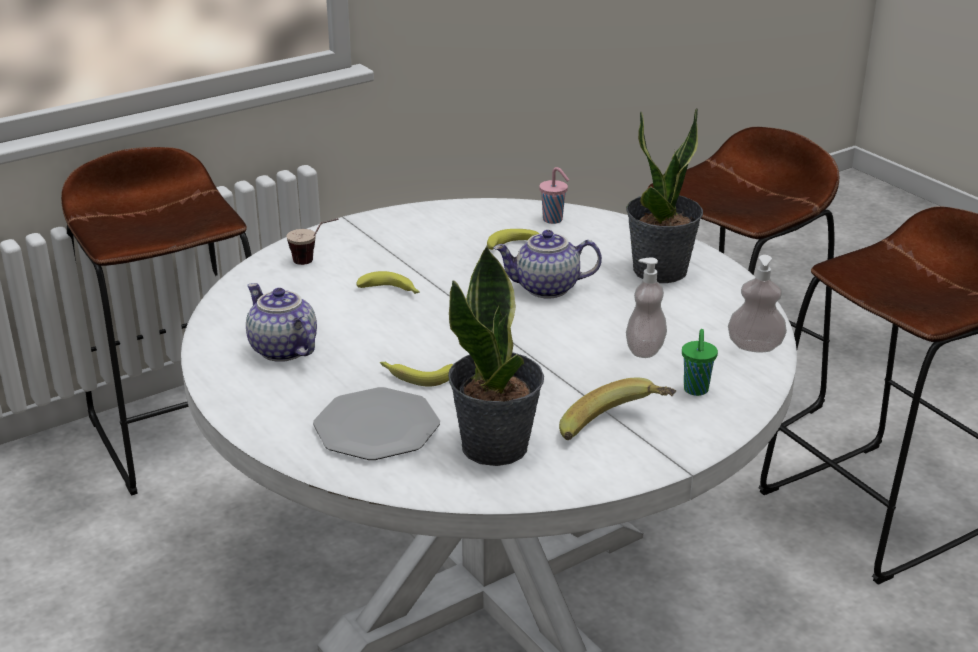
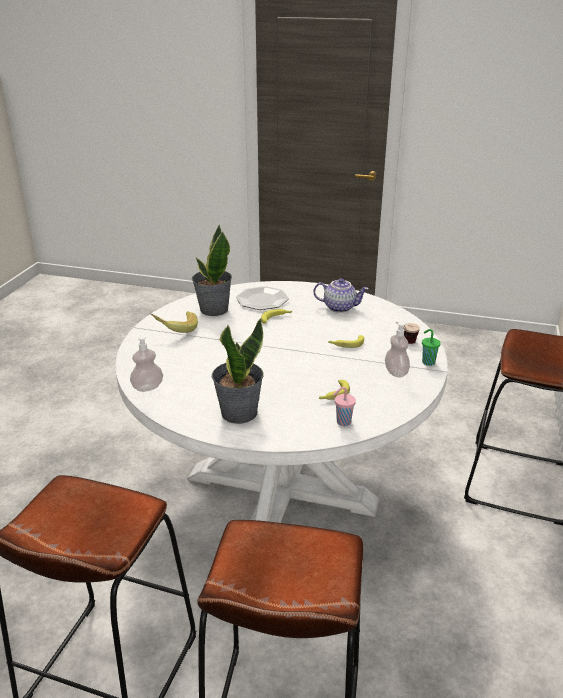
camera: 140 degrees right, 0 degrees up
(546, 289) = (282, 375): teapot -> none
(645, 349) = (198, 364): soap dispenser -> soap dispenser (396, 372)
(696, 390) = (158, 356): green cup -> green cup (427, 362)

